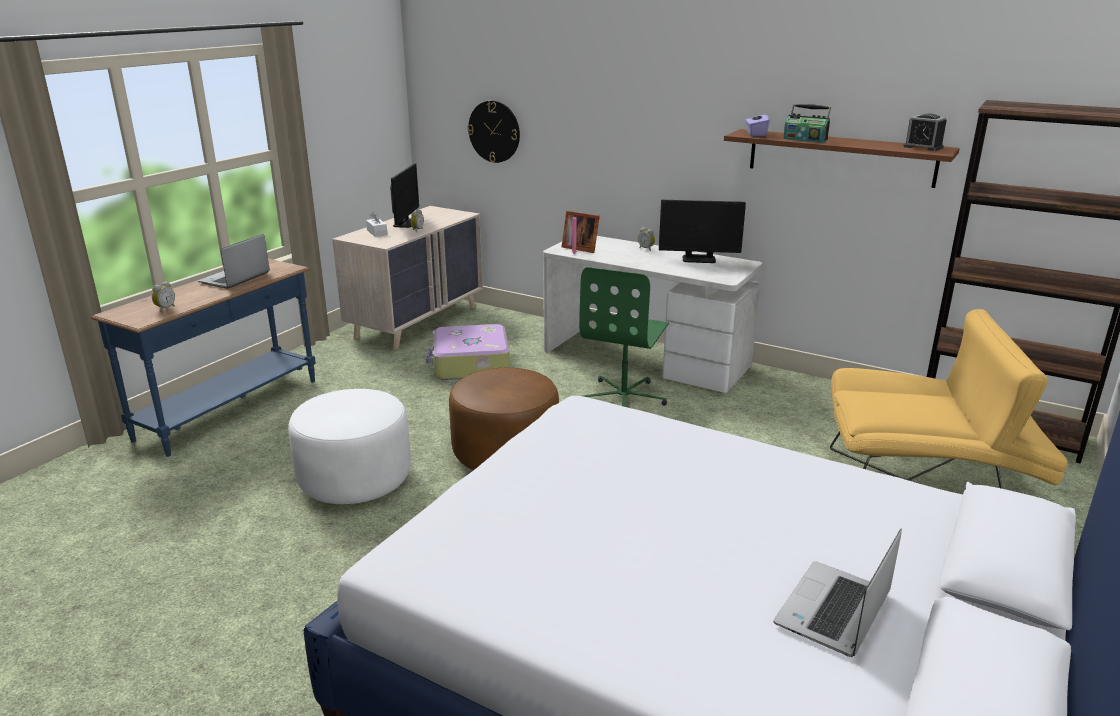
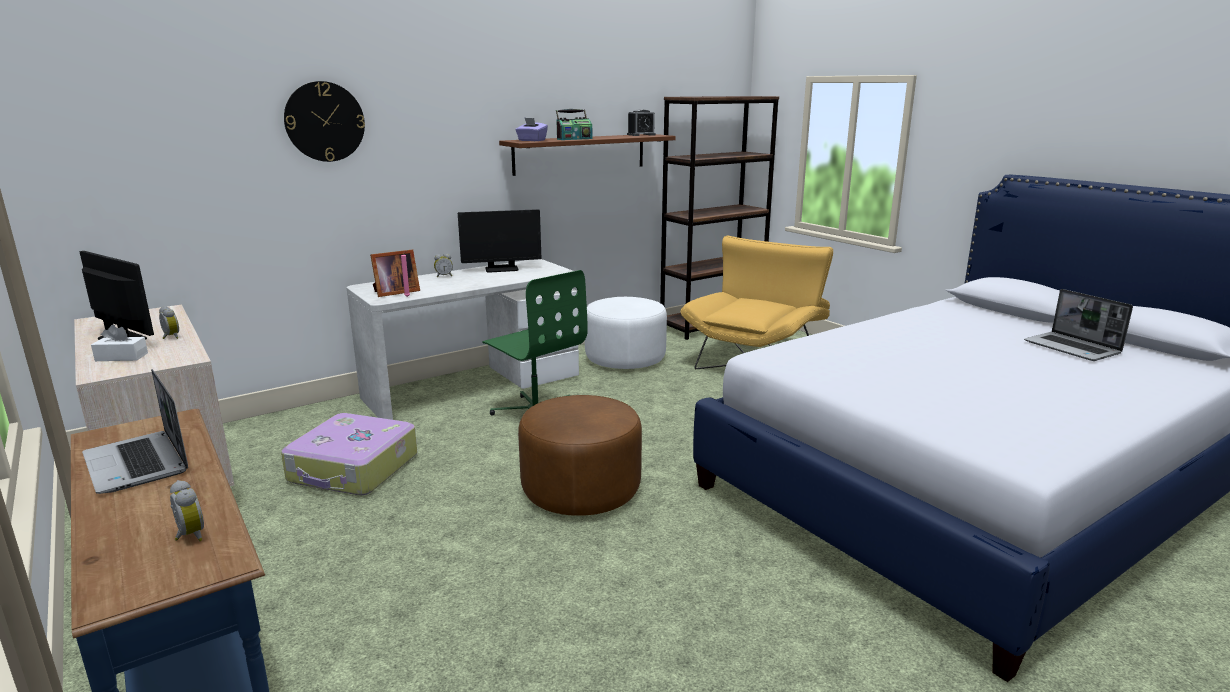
camera: 65 degrees left, 5 degrees down
(355, 479) = (550, 597): white ottoman -> white ottoman (625, 359)
(494, 131) = (185, 187): wall clock -> wall clock (324, 121)
(699, 259) = (501, 269): monitor -> monitor turned 45 degrees clockwise

